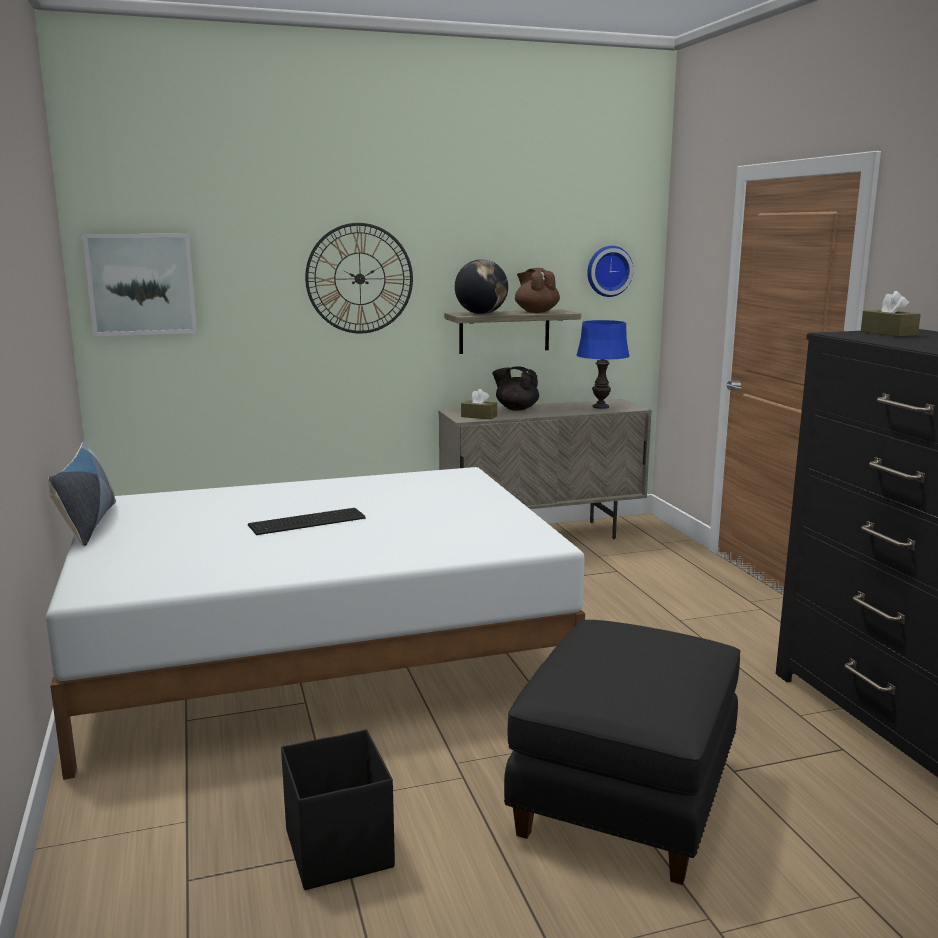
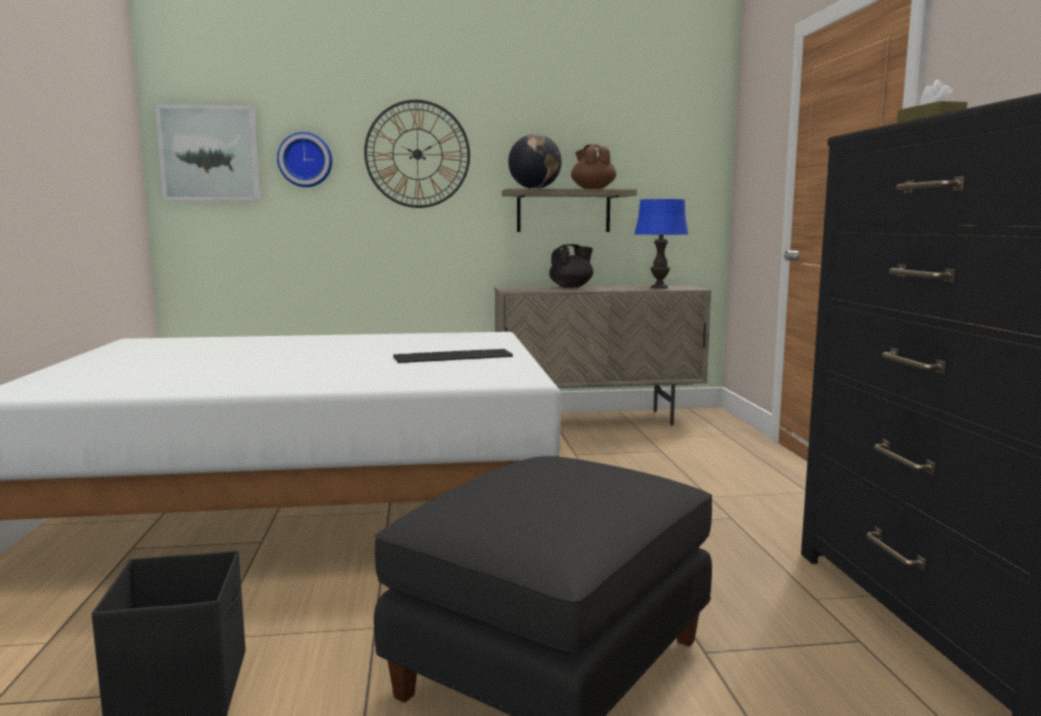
camera: 10 degrees right, 5 degrees down
(88, 523) = (90, 352): pillow -> none
(305, 521) = (293, 357): keyboard -> keyboard (451, 356)
(479, 416) = (528, 290): brown tissue box -> none
(516, 409) = (571, 287): black teapot -> black teapot turned 105 degrees clockwise
(608, 271) = (672, 153): wall clock -> wall clock (305, 160)

